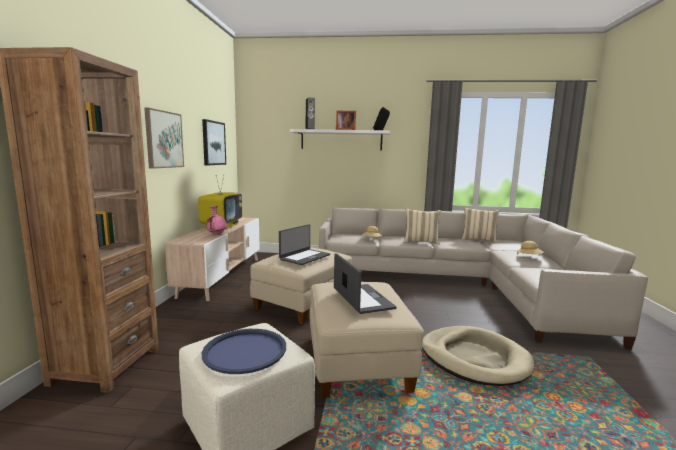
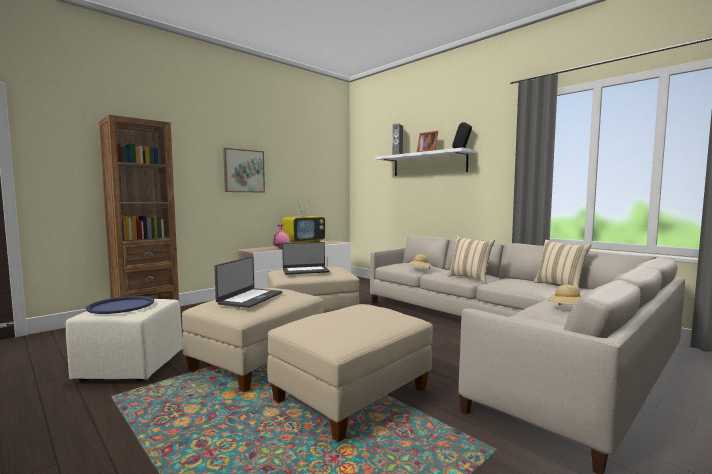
camera: 40 degrees right, 5 degrees down
(213, 143) = (311, 174): picture -> none
(474, 358) = (351, 395): beige dog bed -> beige ottoman

